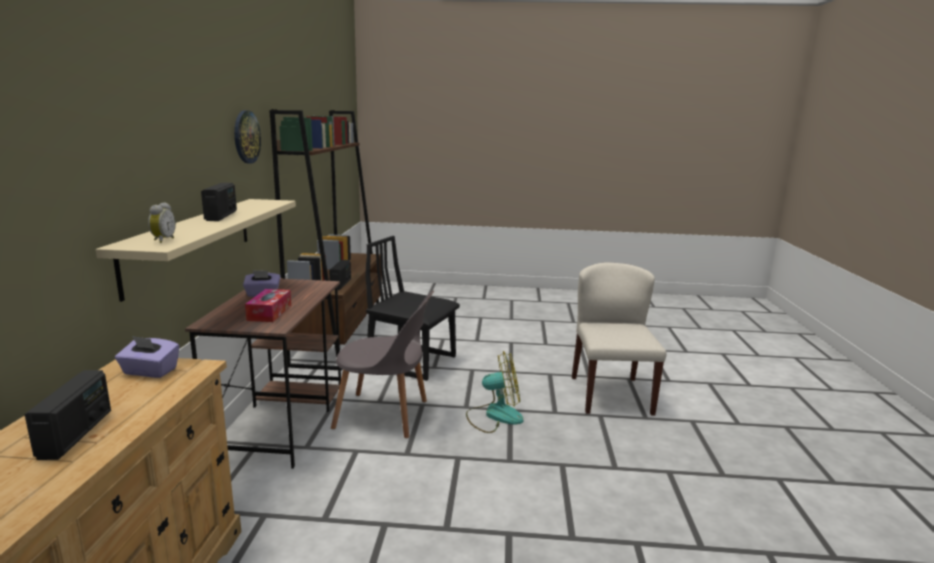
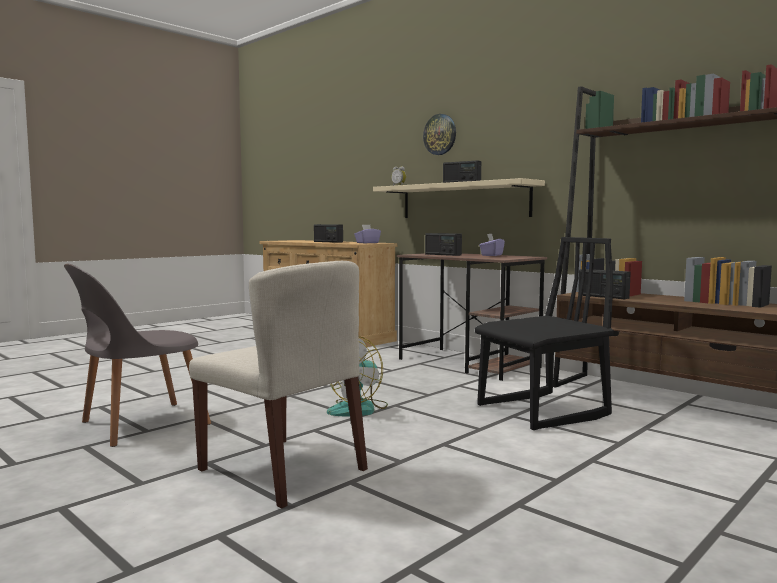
camera: 130 degrees right, 10 degrees down
(246, 137) = (550, 124): wall clock -> wall clock (440, 134)
(269, 312) = (442, 254): tissue box -> radio
(385, 415) = (429, 383): grey chair -> grey chair (139, 424)

